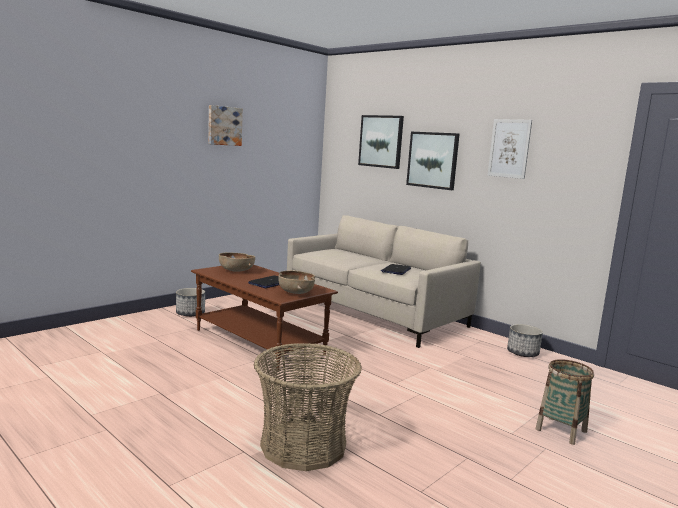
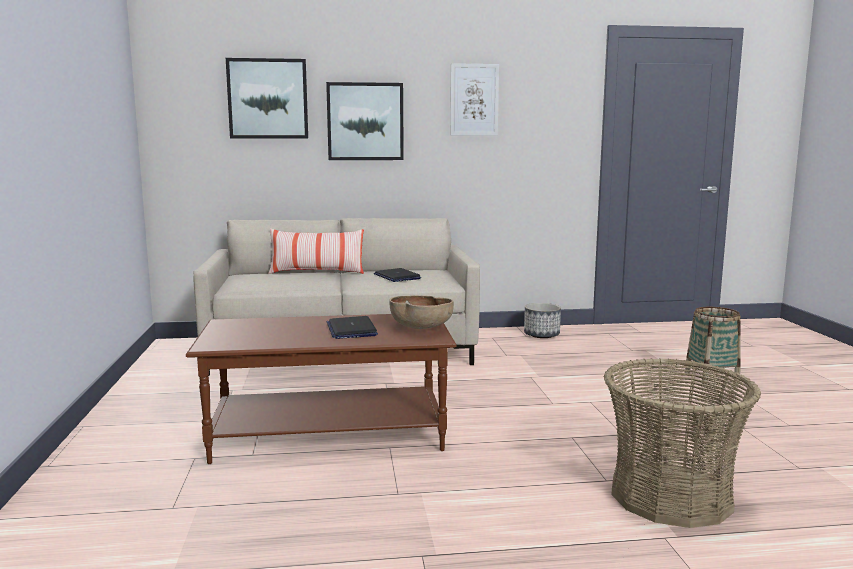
camera: 50 degrees left, 0 degrees up
(190, 313) = (121, 451): planter -> none
(224, 126) = (57, 70): picture -> none
(236, 271) = (254, 332): brown bowl -> none
(369, 257) = (317, 272): none -> pillow

